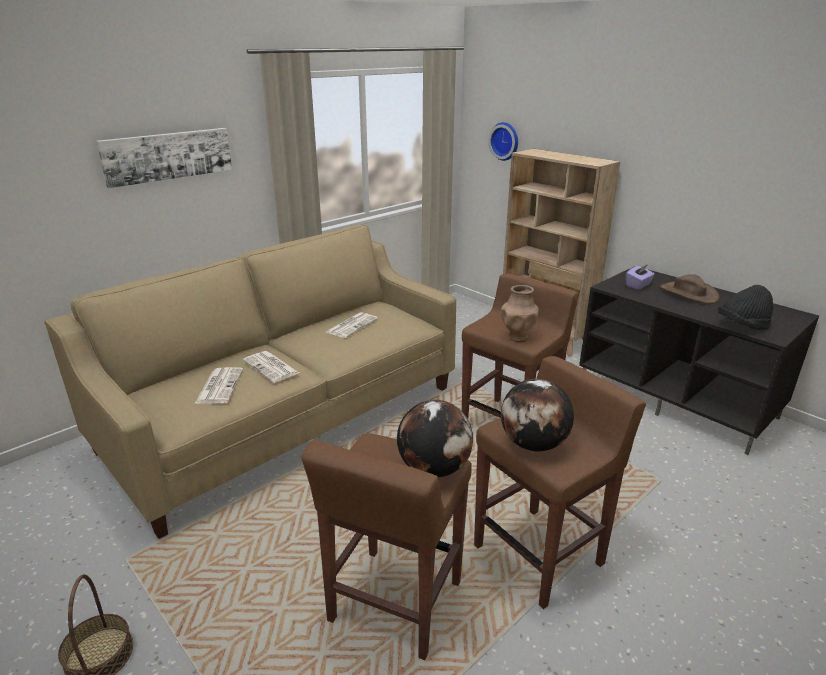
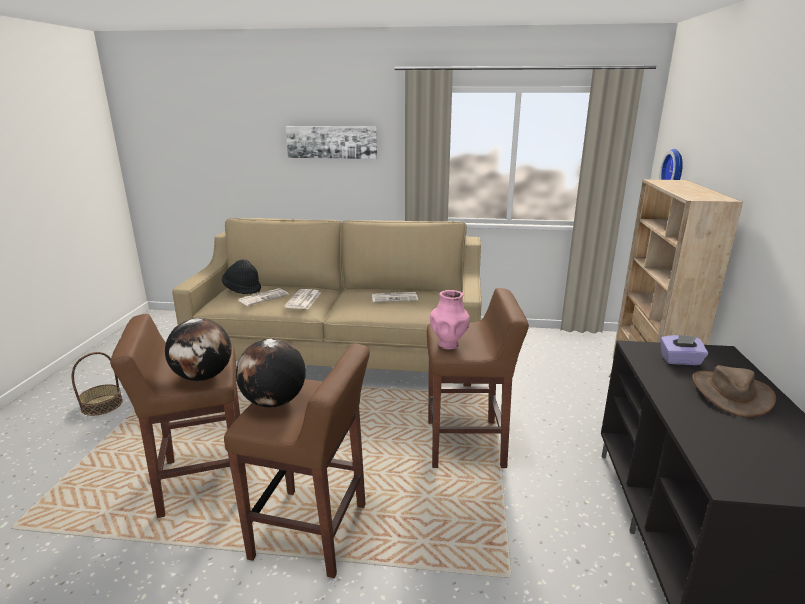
camera: 50 degrees right, 5 degrees down
(518, 337) = (448, 344): brown vase -> pink vase
(742, 326) = (711, 451): black hat -> black hat (242, 289)

